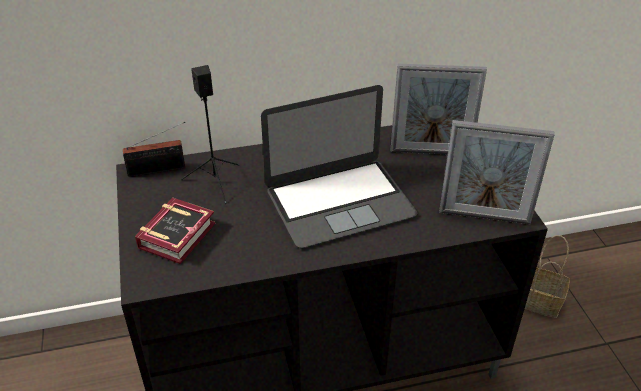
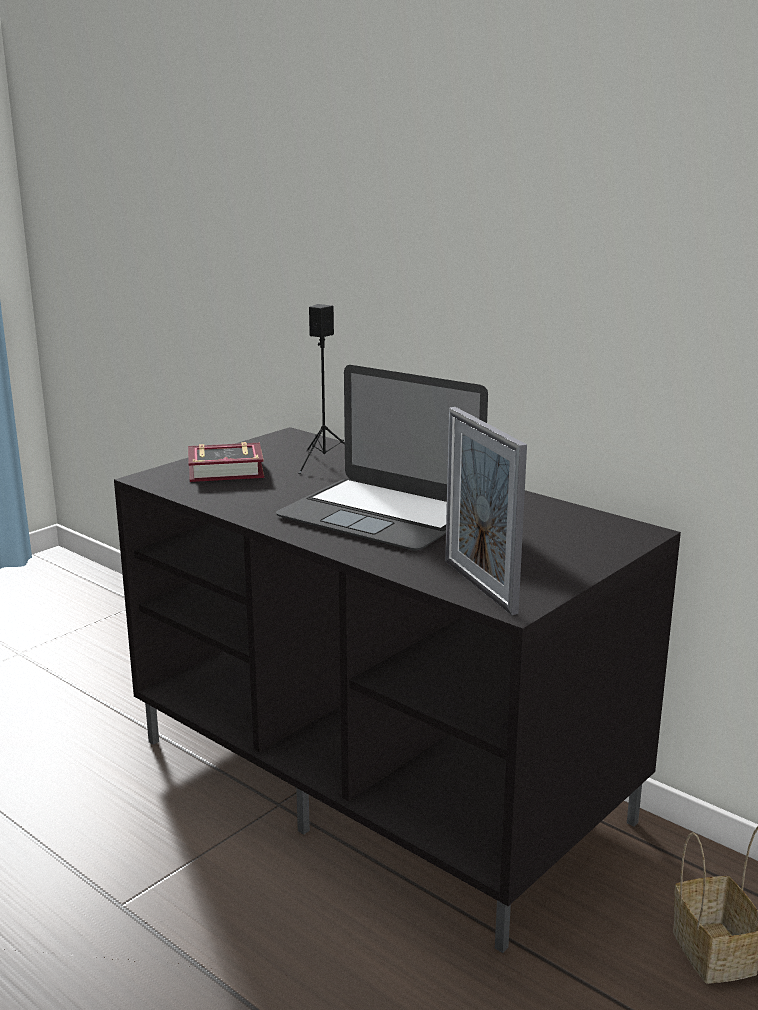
camera: 55 degrees right, 20 degrees down
(160, 169) = (308, 440): radio -> none
(430, 152) = (555, 531): picture frame -> none

